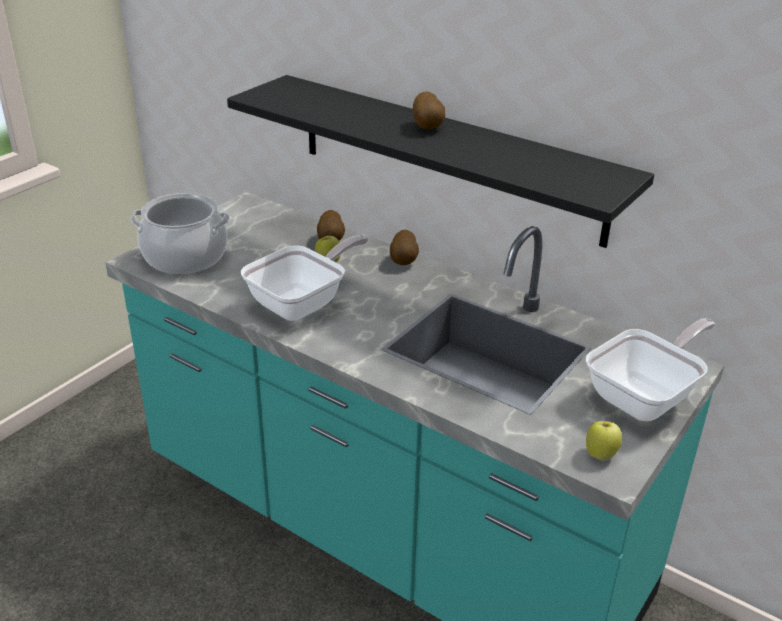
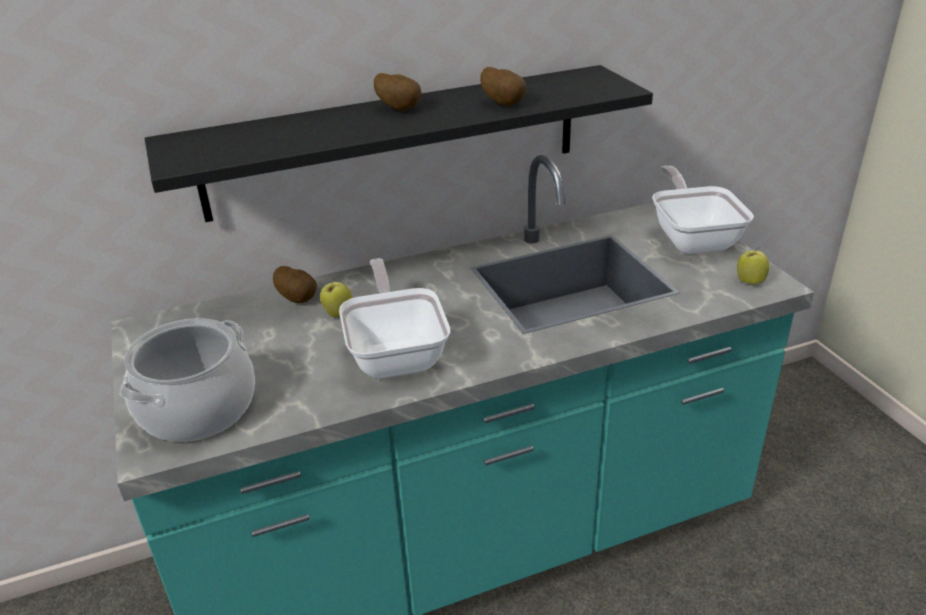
camera: 55 degrees left, 0 degrees up
(404, 261) = (390, 272): potato -> potato (504, 103)

